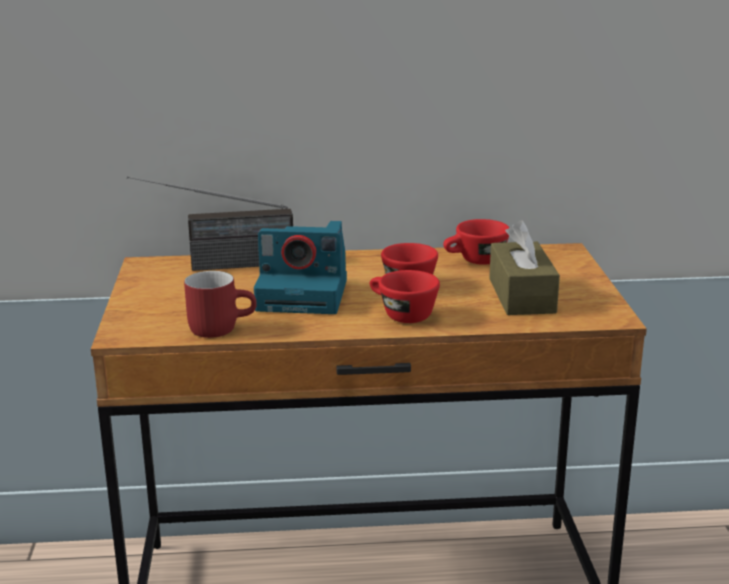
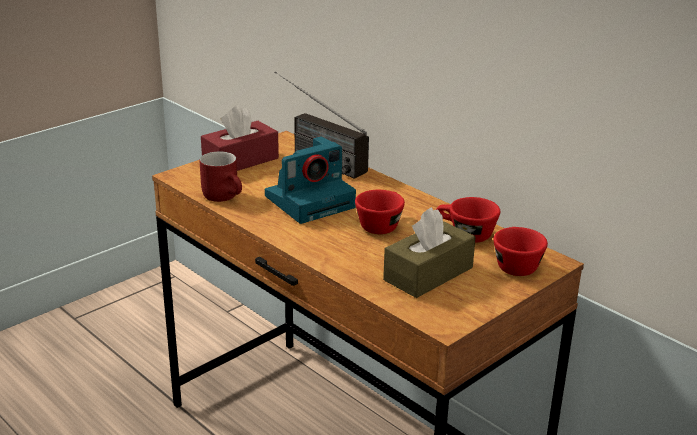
camera: 50 degrees right, 5 degrees up
(152, 296) = (240, 161): none -> red tissue box
(305, 295) = (311, 201): camera -> camera turned 90 degrees counterclockwise
(400, 314) = (326, 242): red cup -> red cup (515, 264)

